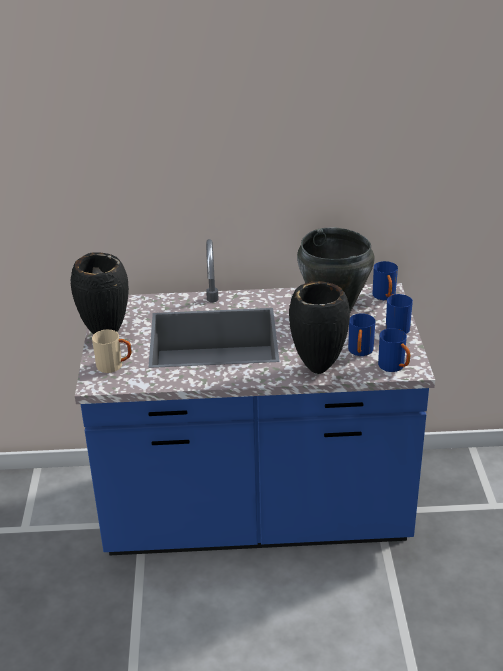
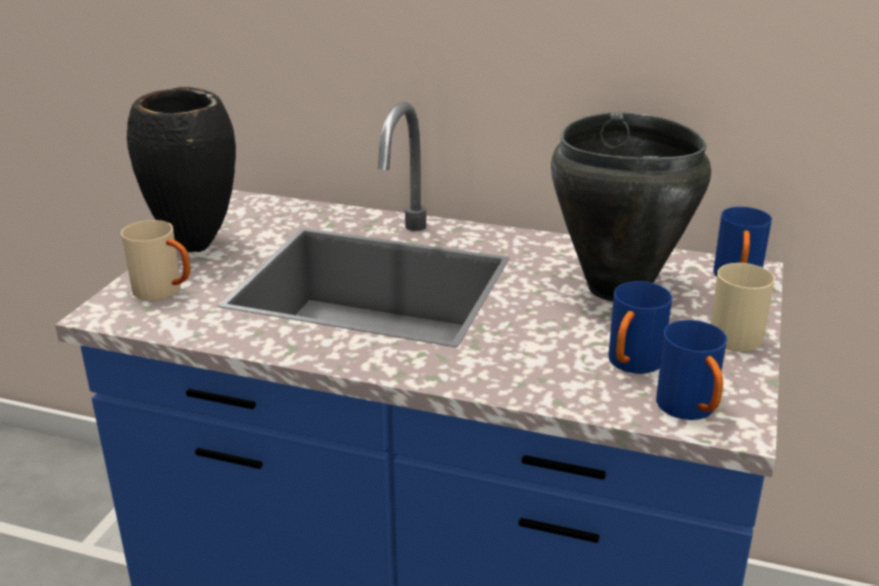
camera: 20 degrees right, 5 degrees down
(317, 370) = (520, 379): black vase -> none
(395, 326) = (733, 333): blue mug -> beige mug

